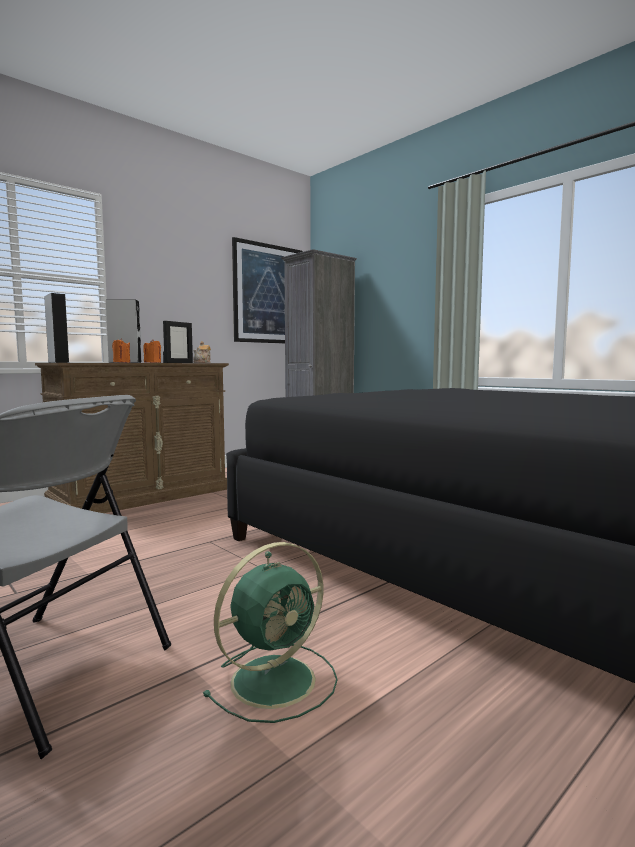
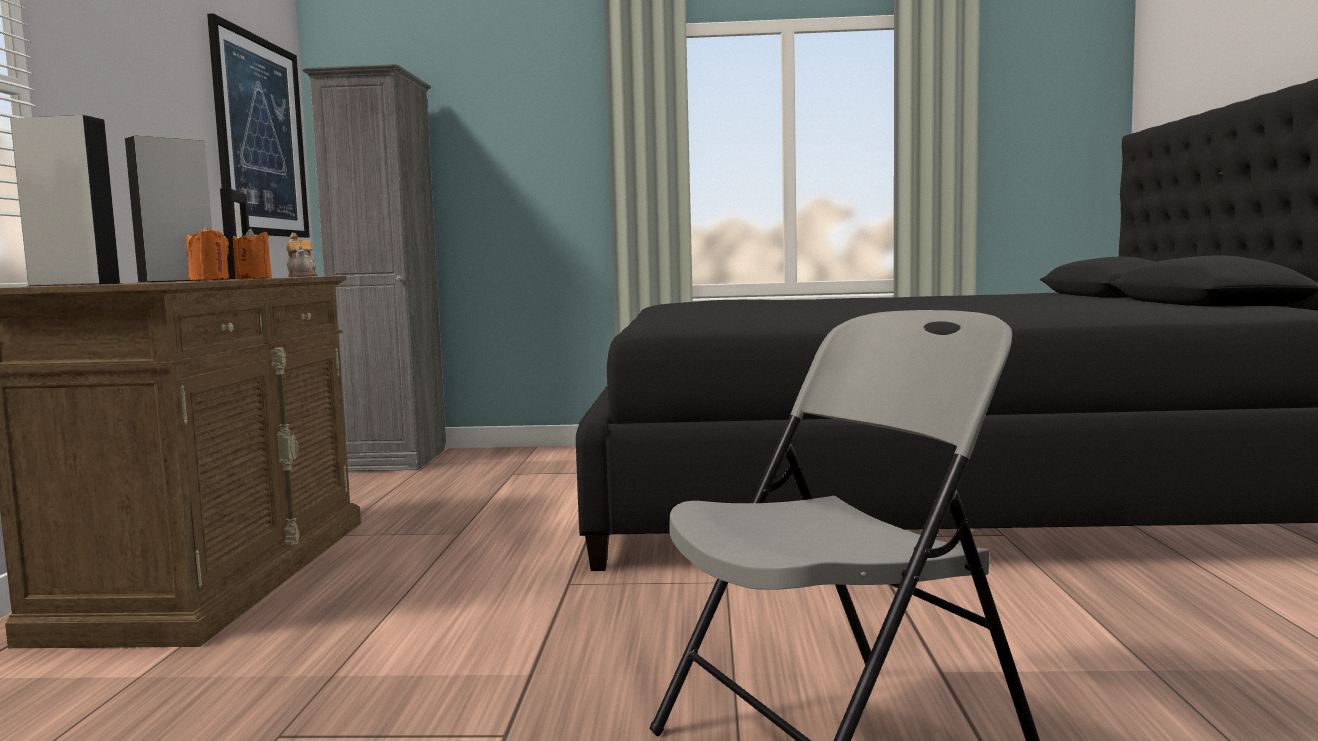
camera: 45 degrees left, 0 degrees up
(276, 679) = (1012, 642): green fan -> none

